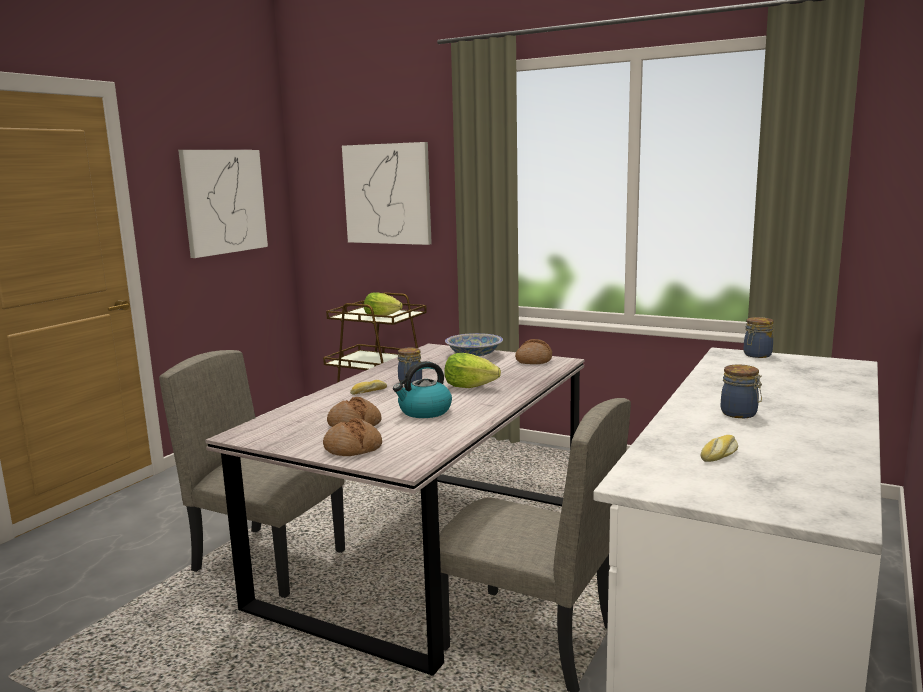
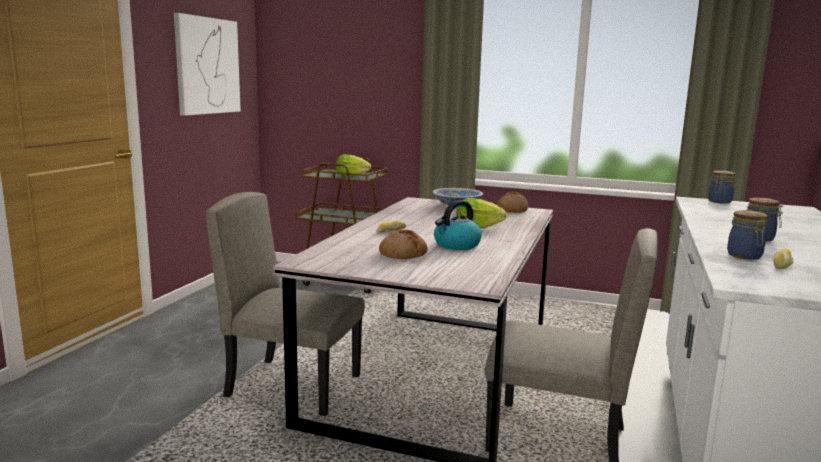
camera: 10 degrees left, 0 degrees up
(353, 448) = (420, 271): bread -> none
(387, 194) = (354, 68): picture -> none
(410, 382) = (421, 224): jar -> jar (745, 256)

